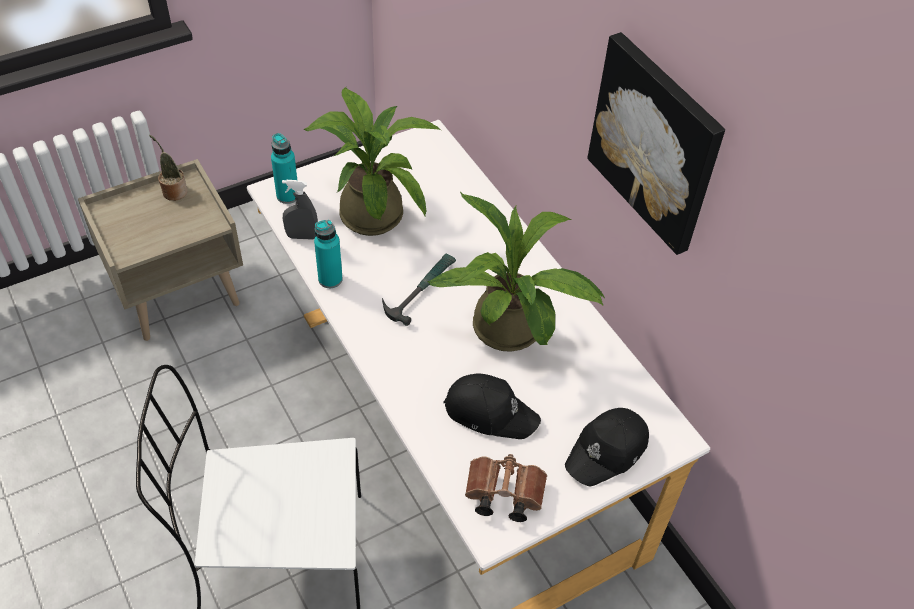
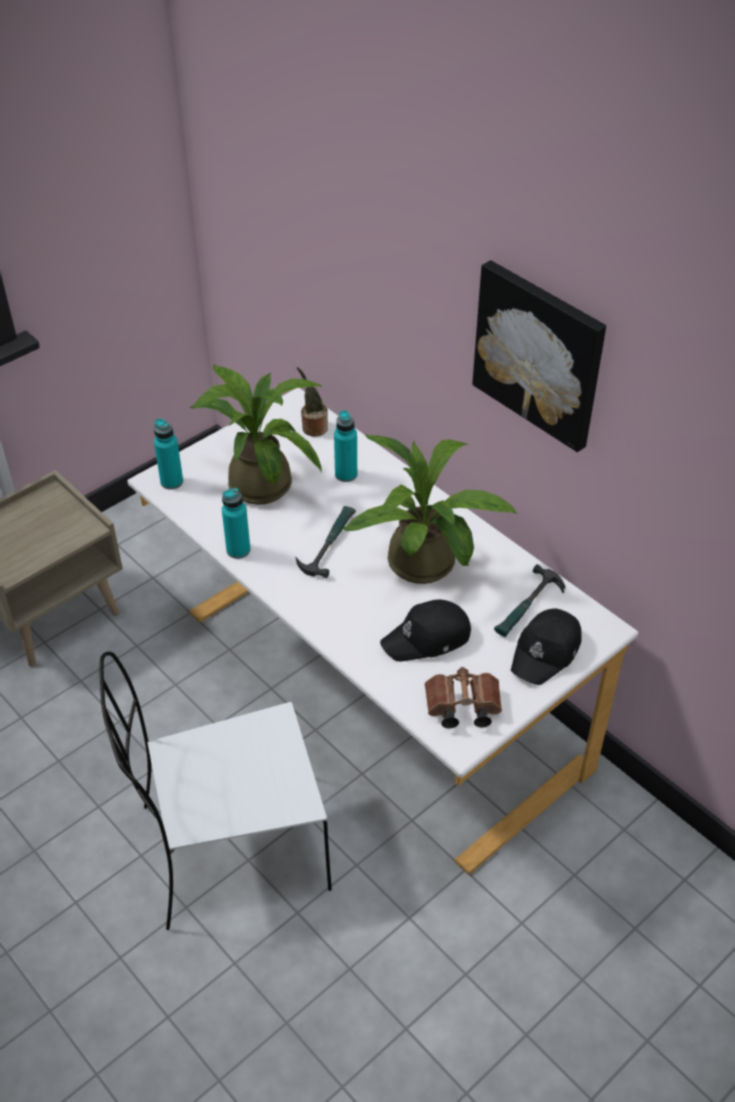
camera: 10 degrees left, 5 degrees down
(173, 191) = (39, 505): potted plant -> potted plant (313, 427)
(302, 236) = (198, 516): grey spray bottle -> none
(459, 219) = (346, 474): none -> turquoise bottle
(490, 411) = (428, 639): black cap -> black cap turned 150 degrees clockwise
(602, 398) = (528, 607): none -> hammer

